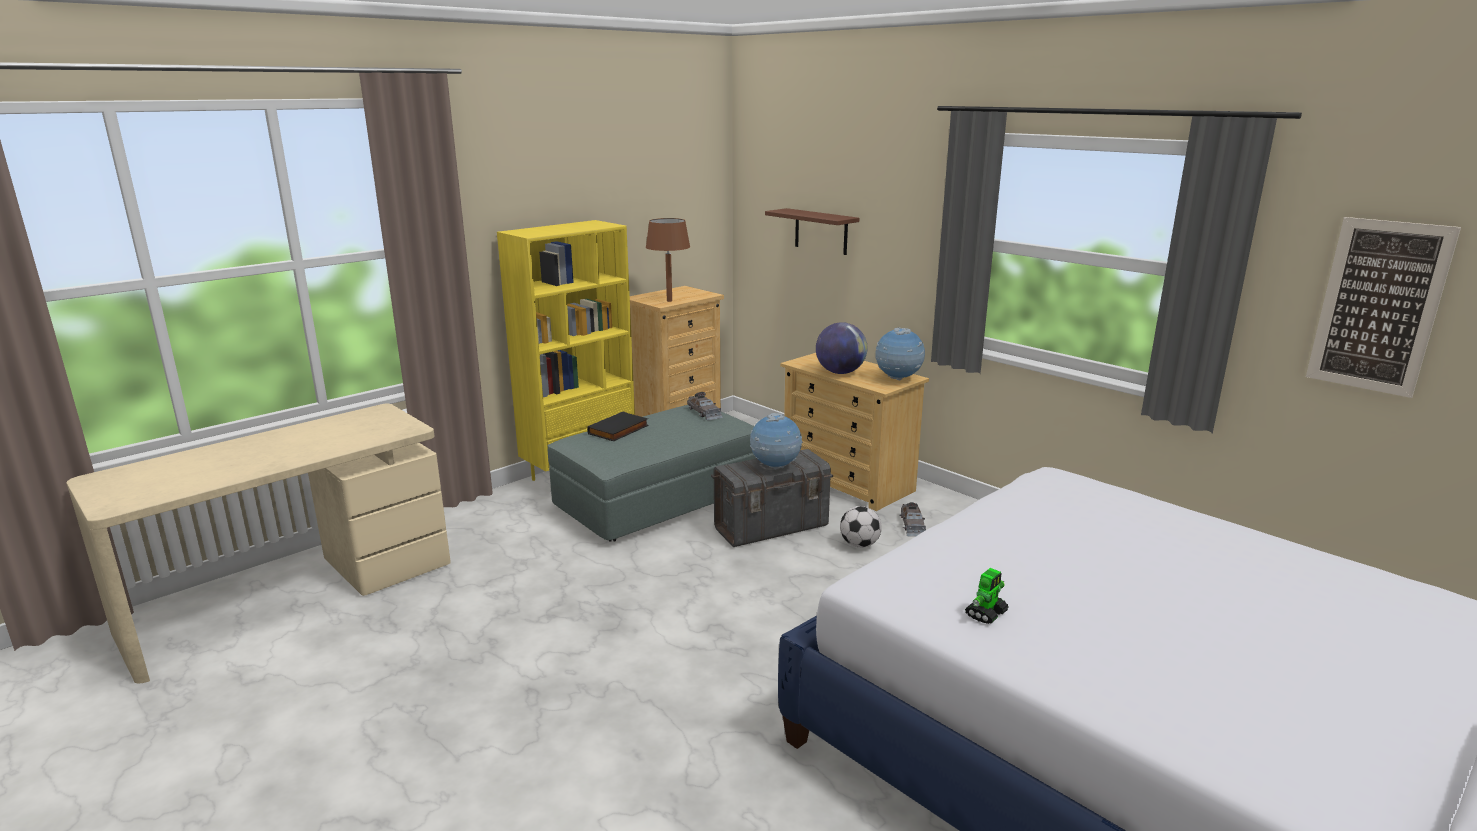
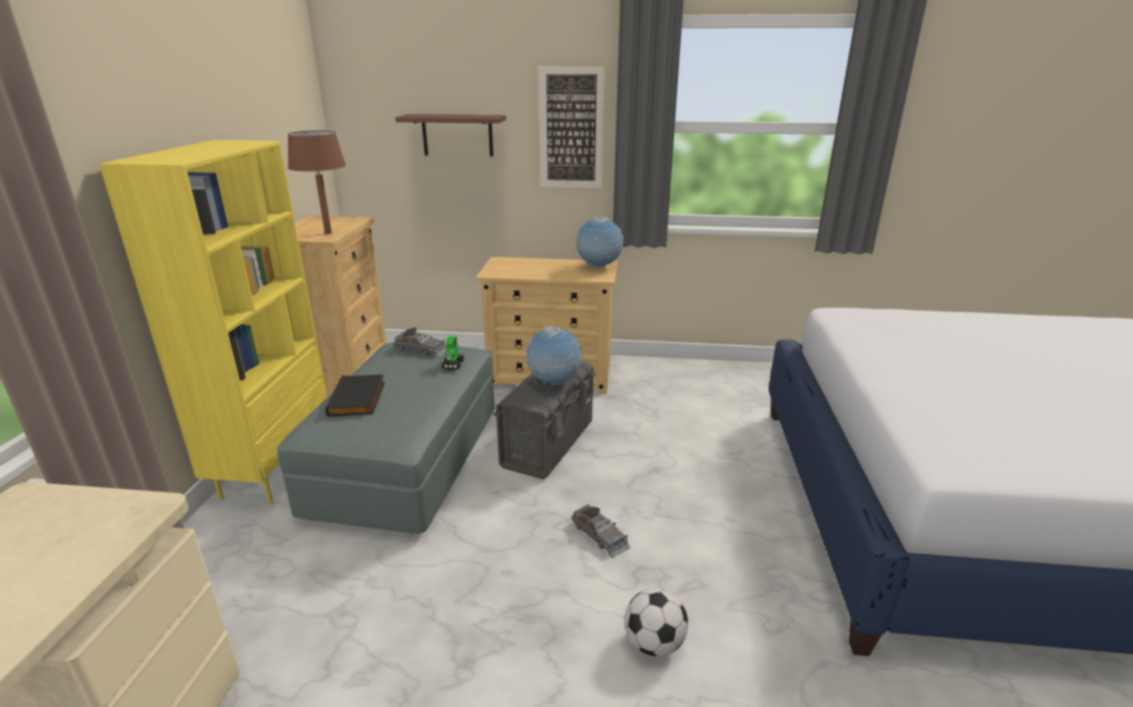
camera: 40 degrees left, 5 degrees up
(840, 372) = (544, 273): globe -> none
(859, 545) = (636, 429): football -> football (654, 643)
(912, 525) = (647, 395): grey toy car -> grey toy car (600, 535)
(986, 613) = (1058, 448): toy robot -> toy robot (453, 365)
(1378, 306) = (979, 136): picture -> picture (571, 129)

